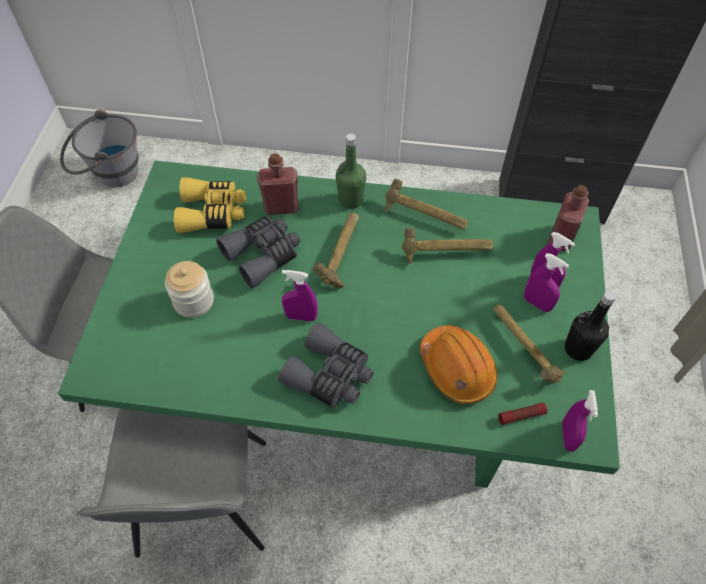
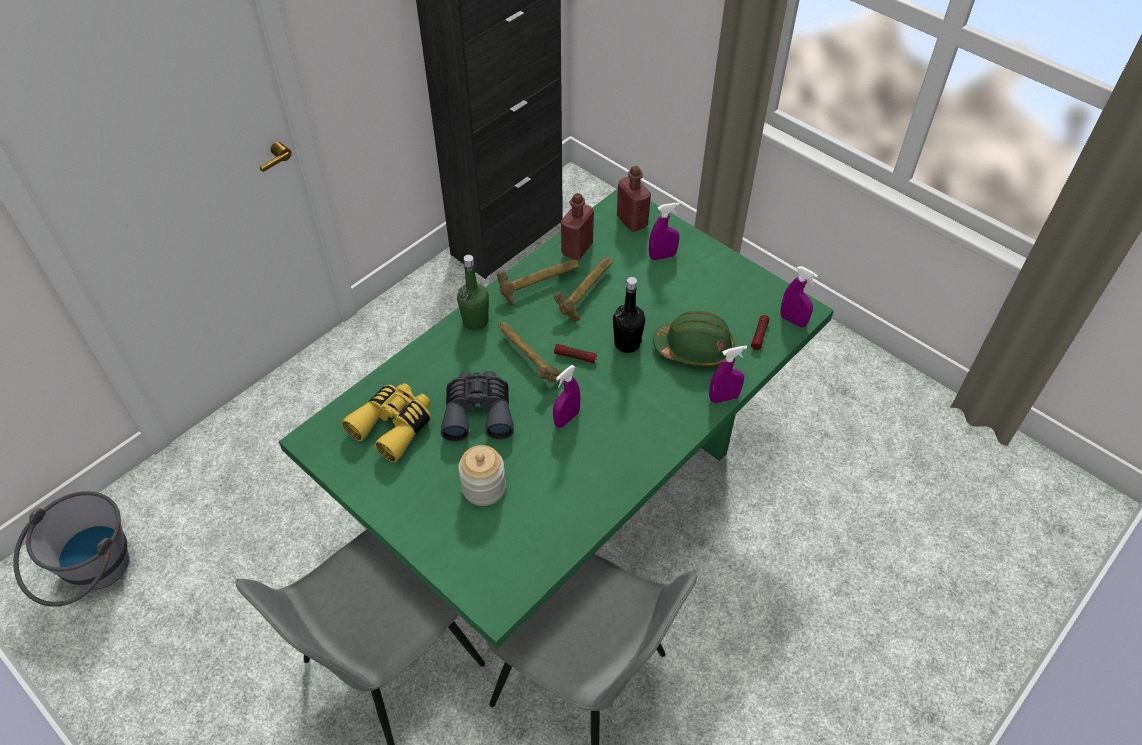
camera: 55 degrees left, 5 degrees down
(281, 207) = (437, 372): red bottle -> red bottle (577, 249)
(330, 375) = (638, 429): grey binoculars -> none
(371, 285) = (575, 357): none -> flashlight
(457, 369) = (694, 348): orange hard hat -> green hard hat
(523, 349) = (708, 301): hammer -> none
(537, 303) = (676, 270): purple spray bottle -> purple spray bottle (724, 398)
(578, 349) = (731, 272): black bottle -> black bottle (627, 343)

